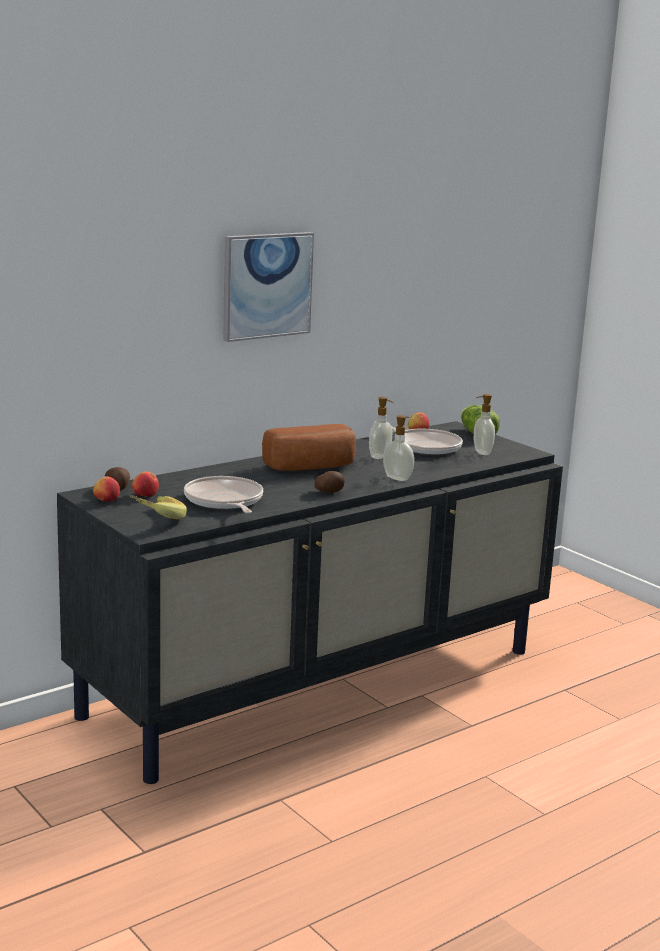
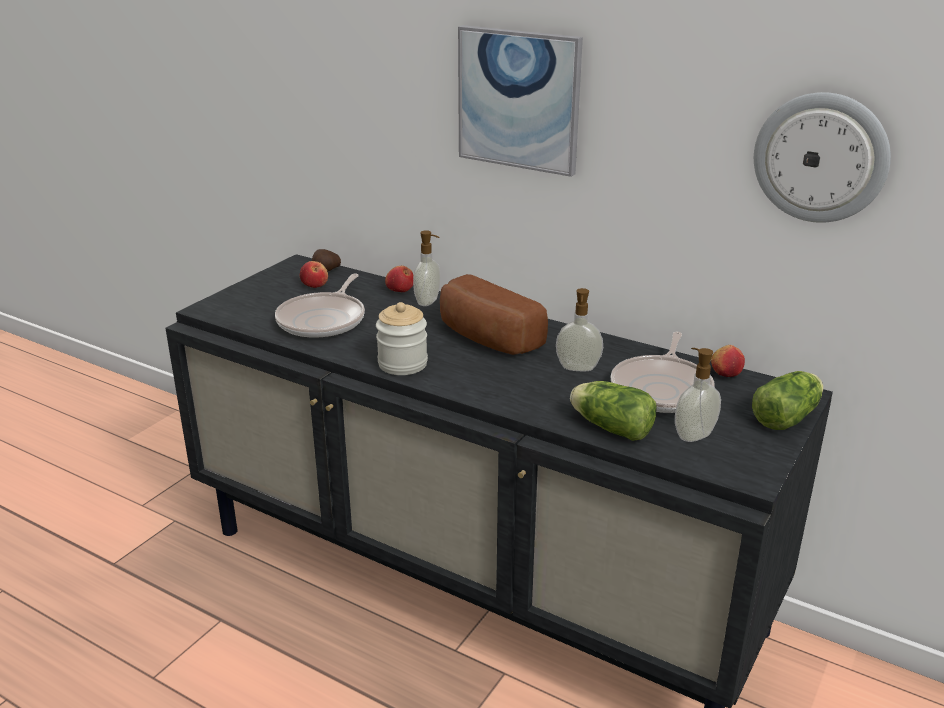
camera: 70 degrees right, 10 degrees up
(106, 500) = (287, 274): apple -> apple (400, 290)
(154, 520) = (246, 303): banana -> none
(224, 501) = (324, 320): frying pan -> frying pan turned 150 degrees clockwise
(329, 492) = (402, 364): potato -> jar
(398, 478) = (500, 394): soap dispenser -> soap dispenser (428, 302)
(435, 282) = (820, 158): none -> wall clock
(459, 465) = (609, 427): none -> lettuce

